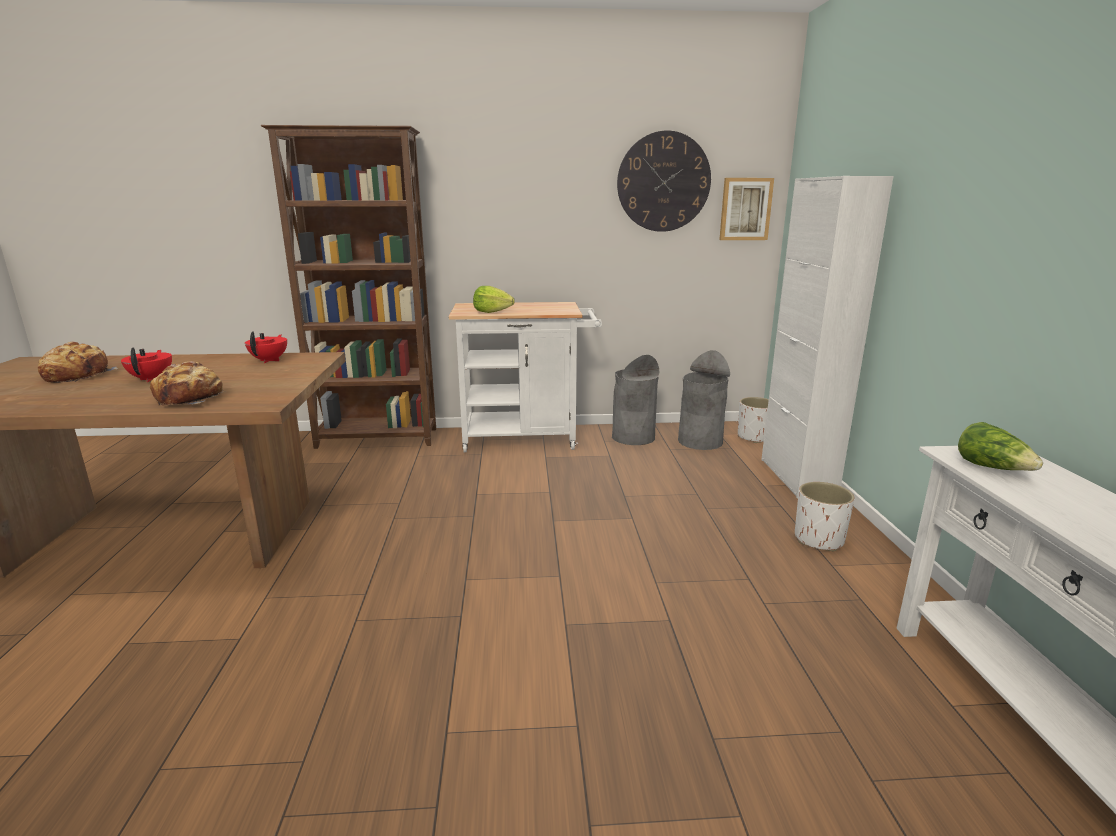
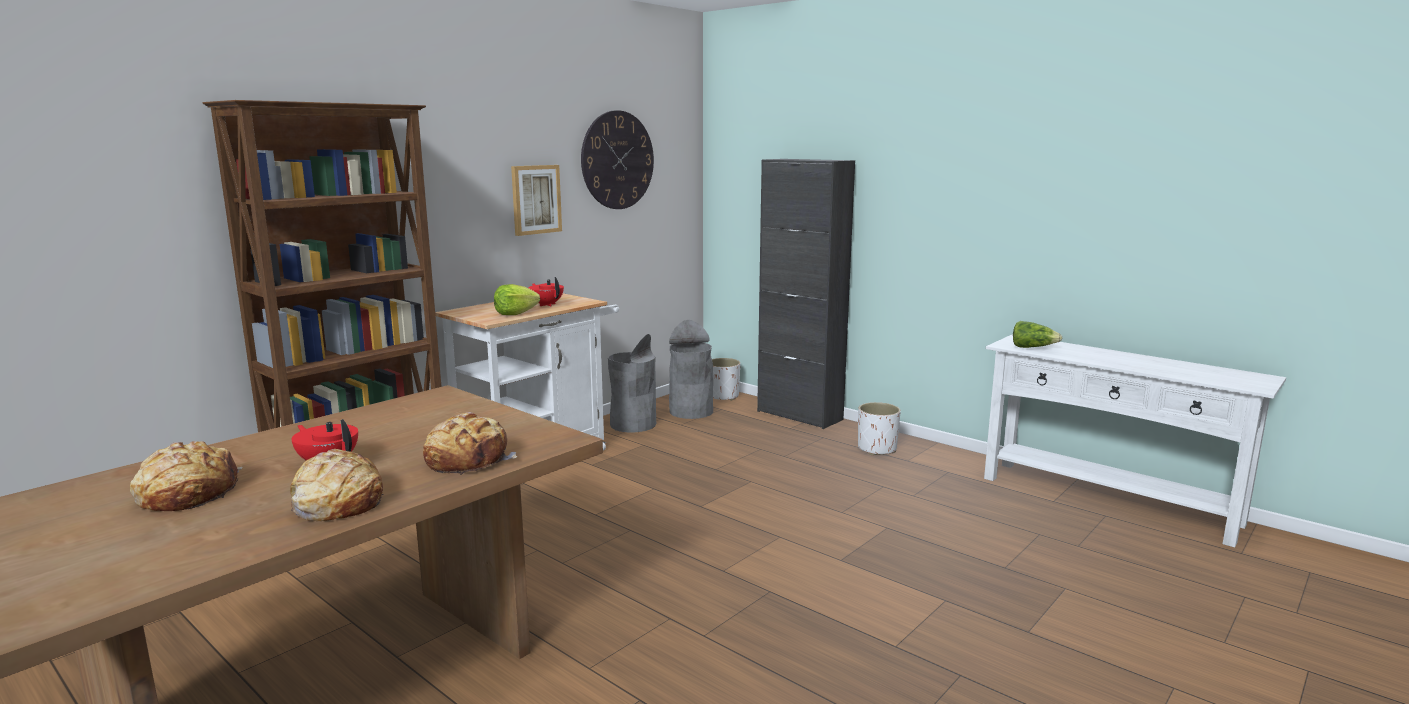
camera: 45 degrees left, 5 degrees down
(81, 400) = (337, 502): none -> bread
(270, 360) = (397, 412): red teapot -> red teapot (547, 305)
(745, 209) = (678, 183): picture -> picture (535, 199)
(797, 477) = (799, 415): white cabinet -> black cabinet

